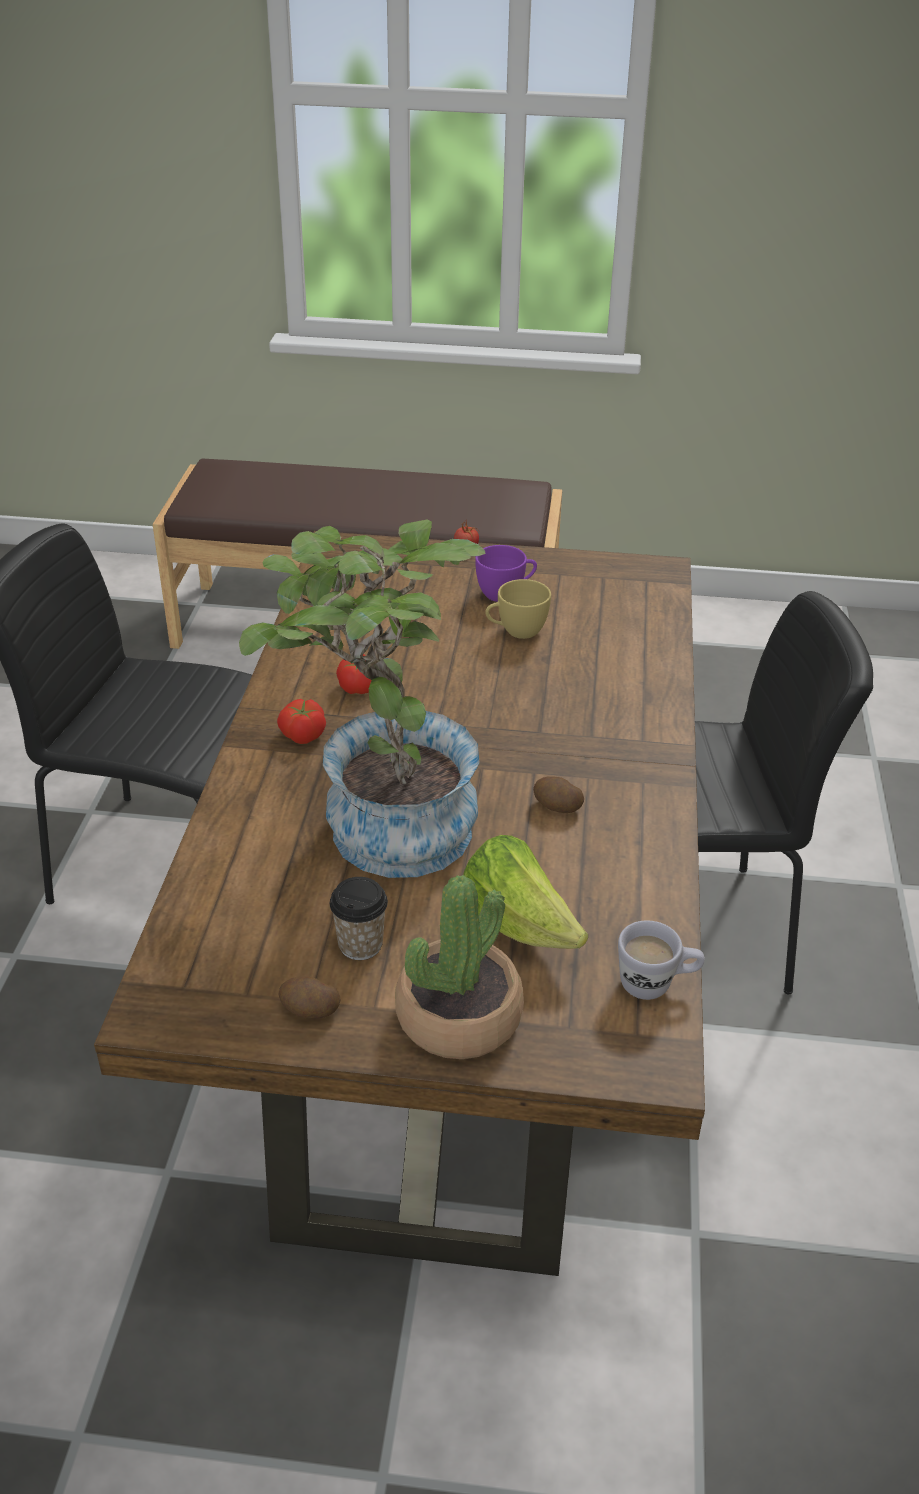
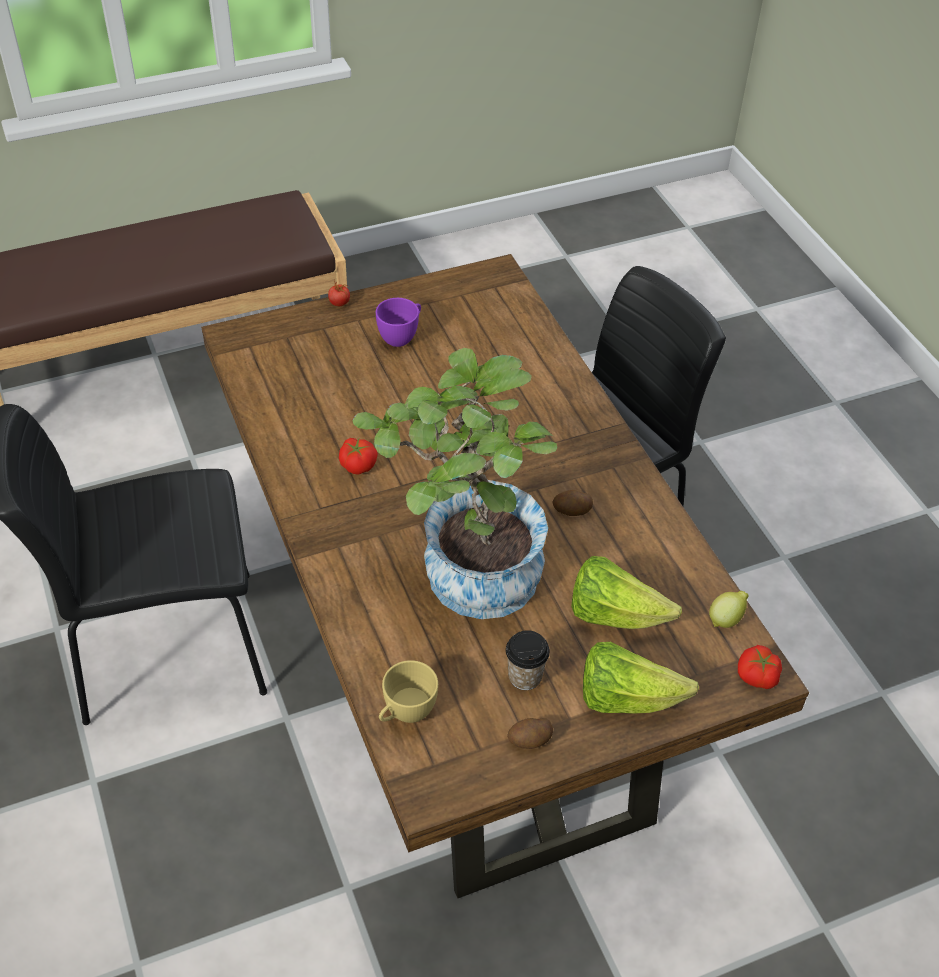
camera: 30 degrees left, 10 degrees up
(302, 734) = (349, 524): tomato -> tomato (756, 676)
(458, 1016) = (626, 698): potted plant -> lettuce
(516, 632) = (435, 369): yellow cup -> yellow cup (405, 713)
(656, 984) = (726, 619): white mug -> lemon

